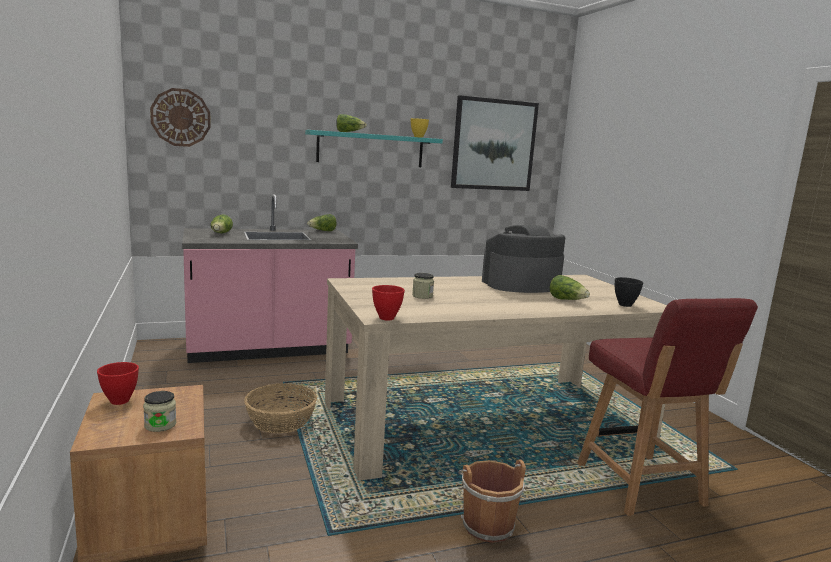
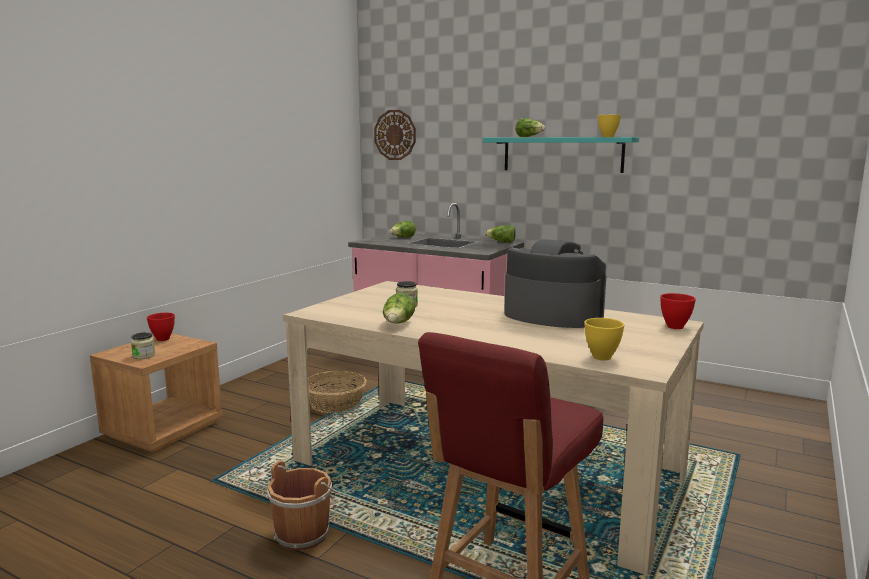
camera: 50 degrees right, 0 degrees up
(387, 318) = (313, 314): red bowl -> red bowl (675, 327)
(494, 145) = (732, 139): picture -> none
(567, 300) = (542, 338): lettuce -> lettuce (398, 324)
(625, 305) = (603, 357): black bowl -> yellow bowl

